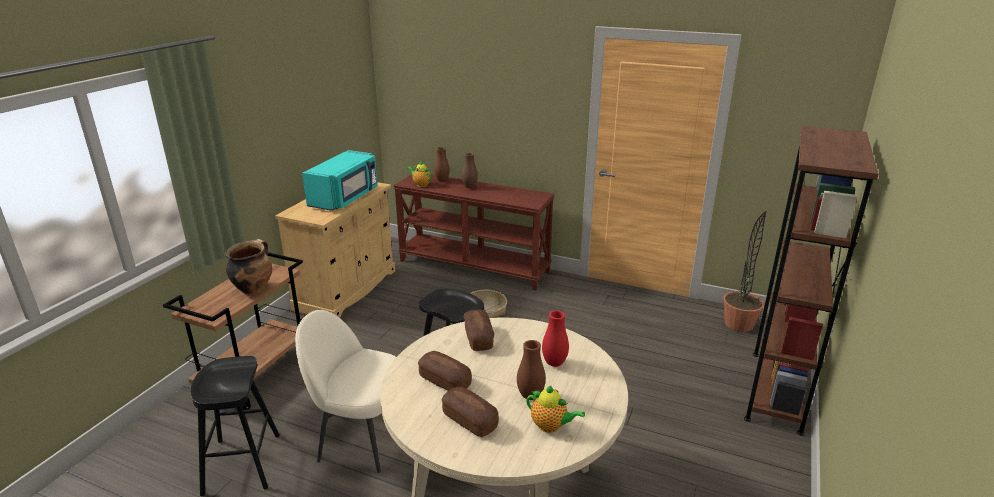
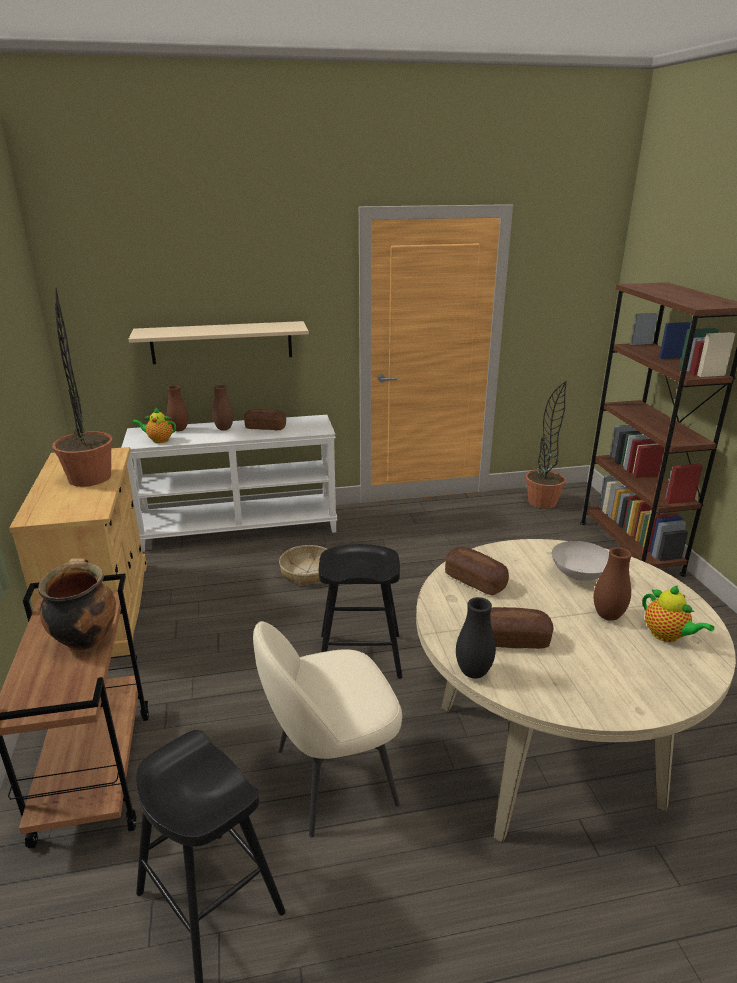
camera: 35 degrees left, 0 degrees up
(345, 198) = (90, 478): turquoise microwave -> potted plant
(394, 387) = (473, 672): none -> black vase
(470, 420) = (597, 668): bread -> bread (265, 427)
(474, 266) = (240, 528): brown console table -> white console table
(483, 121) = (222, 342): none -> beige shelf
(551, 426) = (667, 636): teapot -> teapot turned 60 degrees clockwise
(554, 363) = (578, 575): red vase -> white bowl

